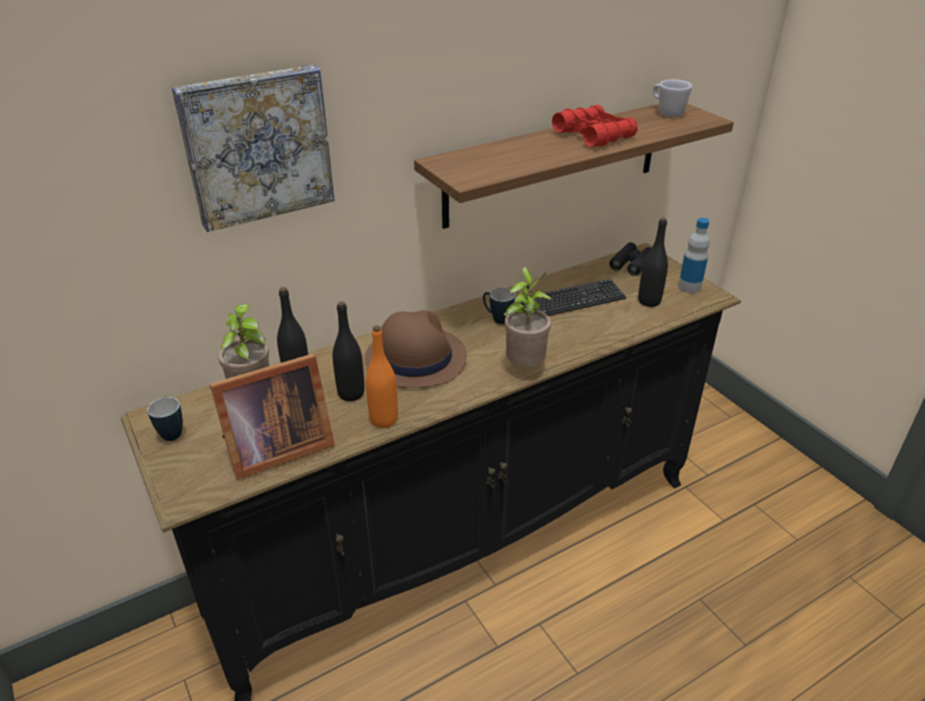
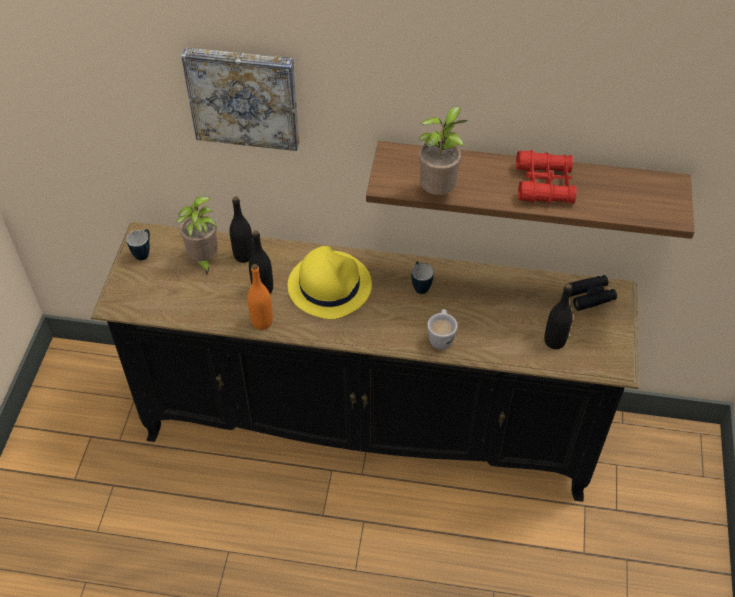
camera: 40 degrees right, 15 degrees up
(275, 449) = (184, 303): picture frame -> none
(415, 358) = (329, 285): brown hat -> yellow hat
(524, 367) = (391, 339): potted plant -> potted plant (439, 192)
(571, 301) = (493, 303): keyboard -> none
(666, 112) = (650, 188): white mug -> white mug (441, 337)
(689, 287) = (607, 348): bottle -> none

